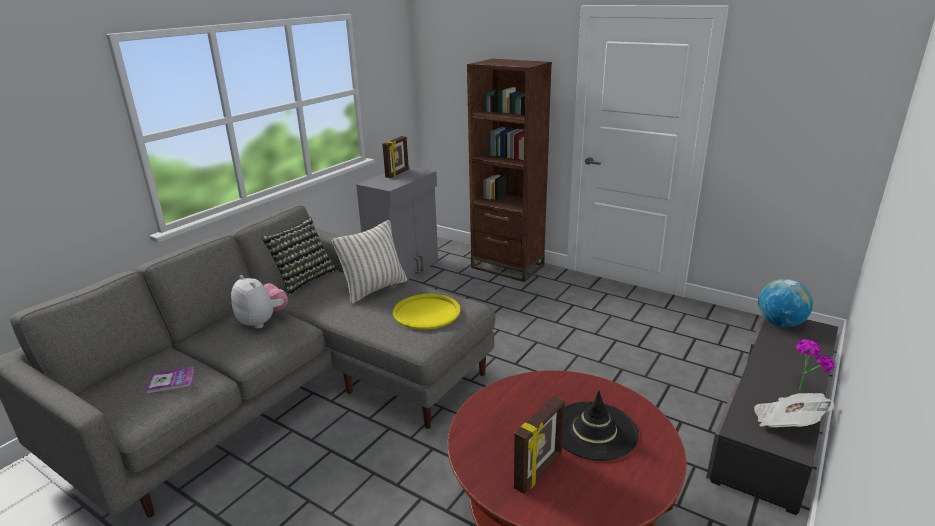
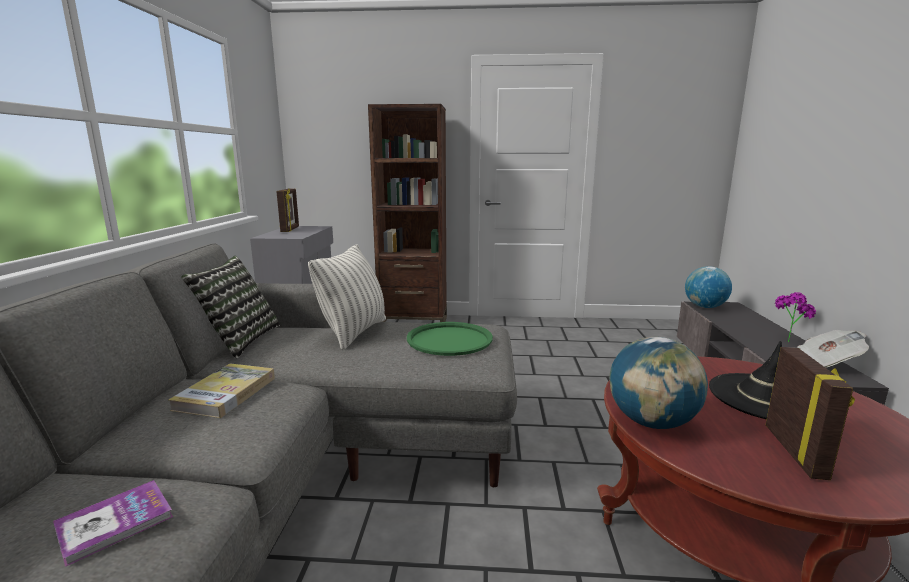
camera: 30 degrees left, 10 degrees down
(262, 321) = (226, 393): plush toy -> book
(426, 312) = (449, 340): yellow tray -> green tray
(478, 419) = (652, 422): none -> globe

